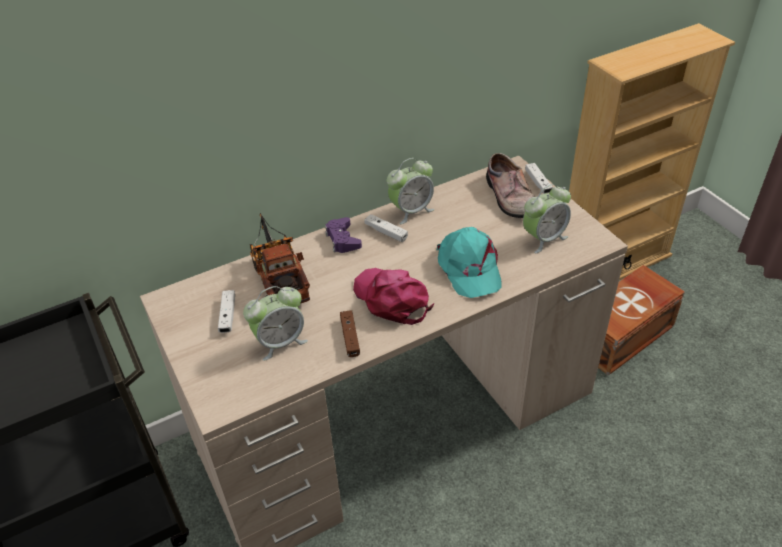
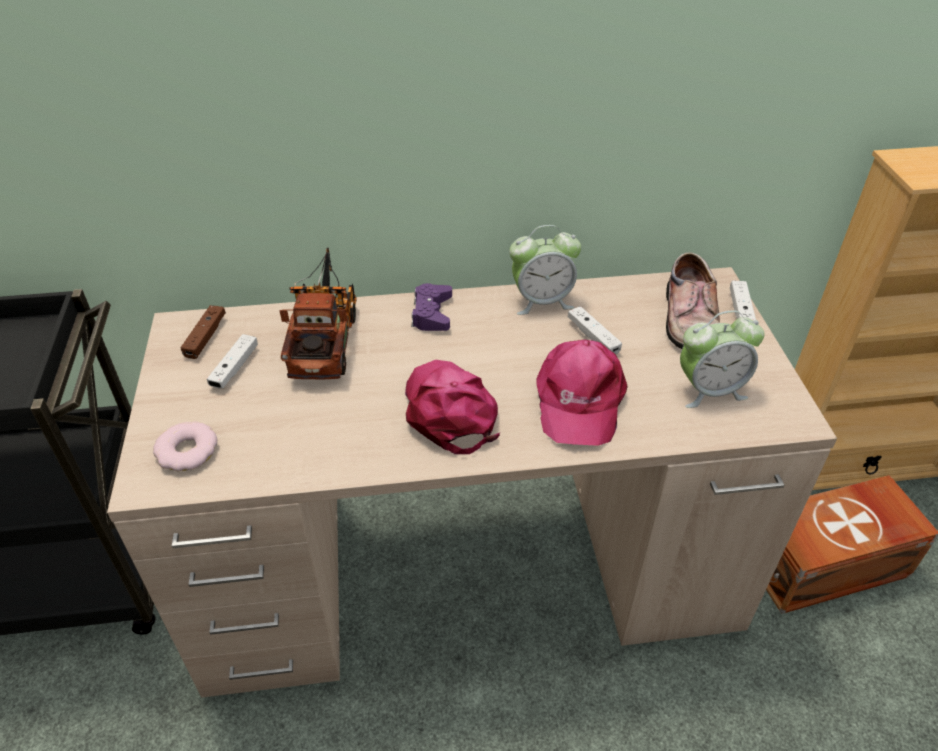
camera: 20 degrees right, 0 degrees up
(232, 379) = (187, 451): none -> donut
(280, 342) = (274, 422): alarm clock -> none
(350, 337) = (365, 445): brown game controller -> brown game controller (205, 337)
(386, 232) = (493, 320): white game controller -> white game controller (593, 337)
(469, 268) = (578, 400): turquoise cap -> pink cap

